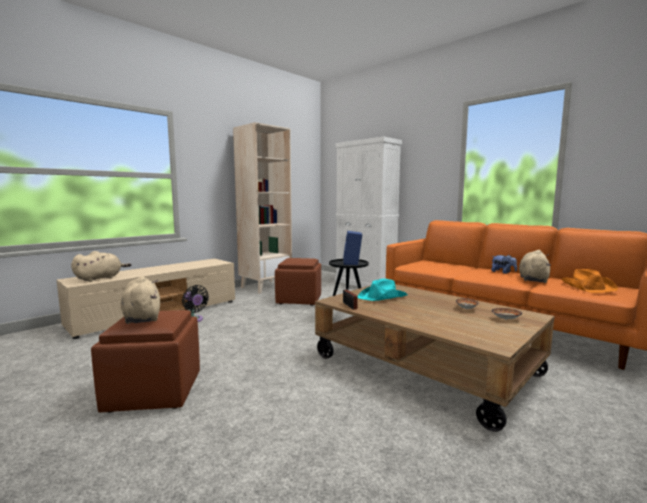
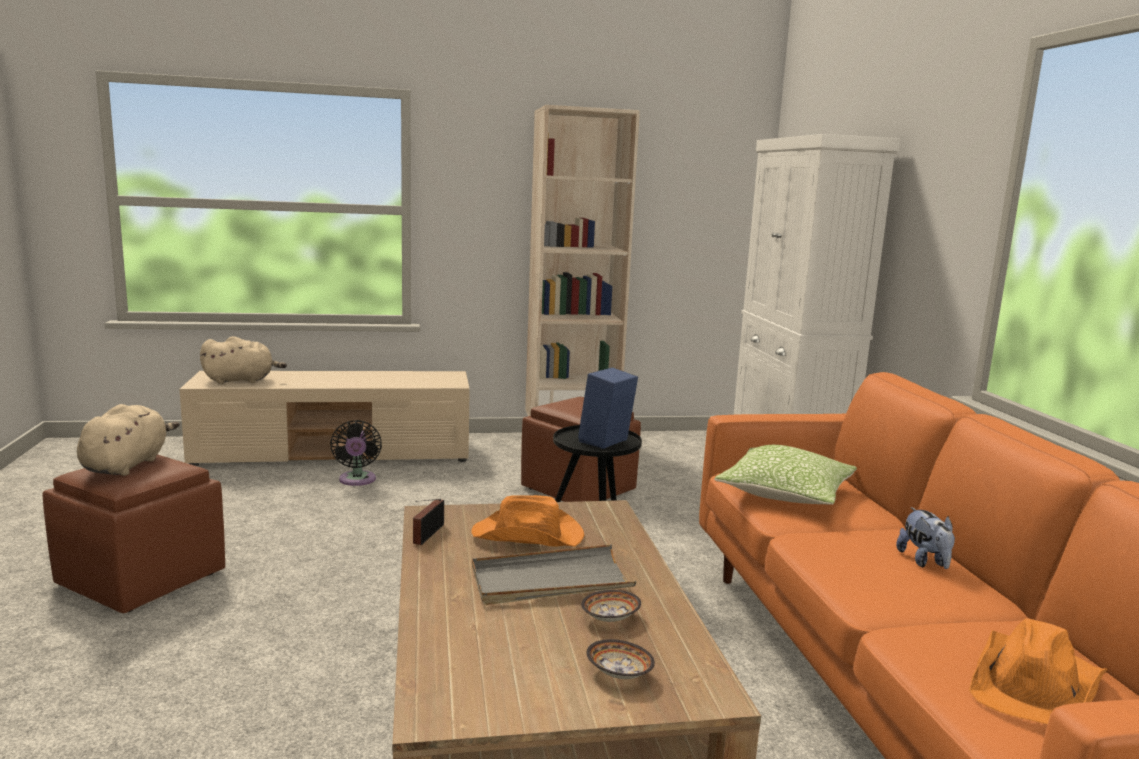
camera: 35 degrees right, 5 degrees up
(383, 297) = (529, 535): turquoise hat -> orange hat
(424, 305) = (550, 581): none -> grey tray
(431, 266) = (785, 493): none -> pillow
(533, 279) = (945, 607): beige plush toy -> none

